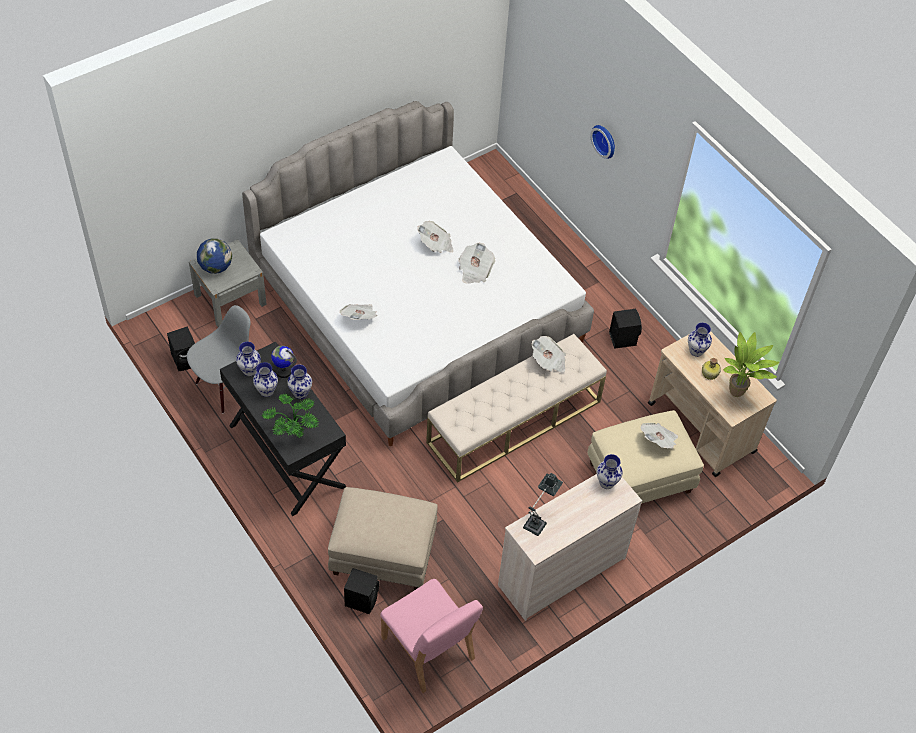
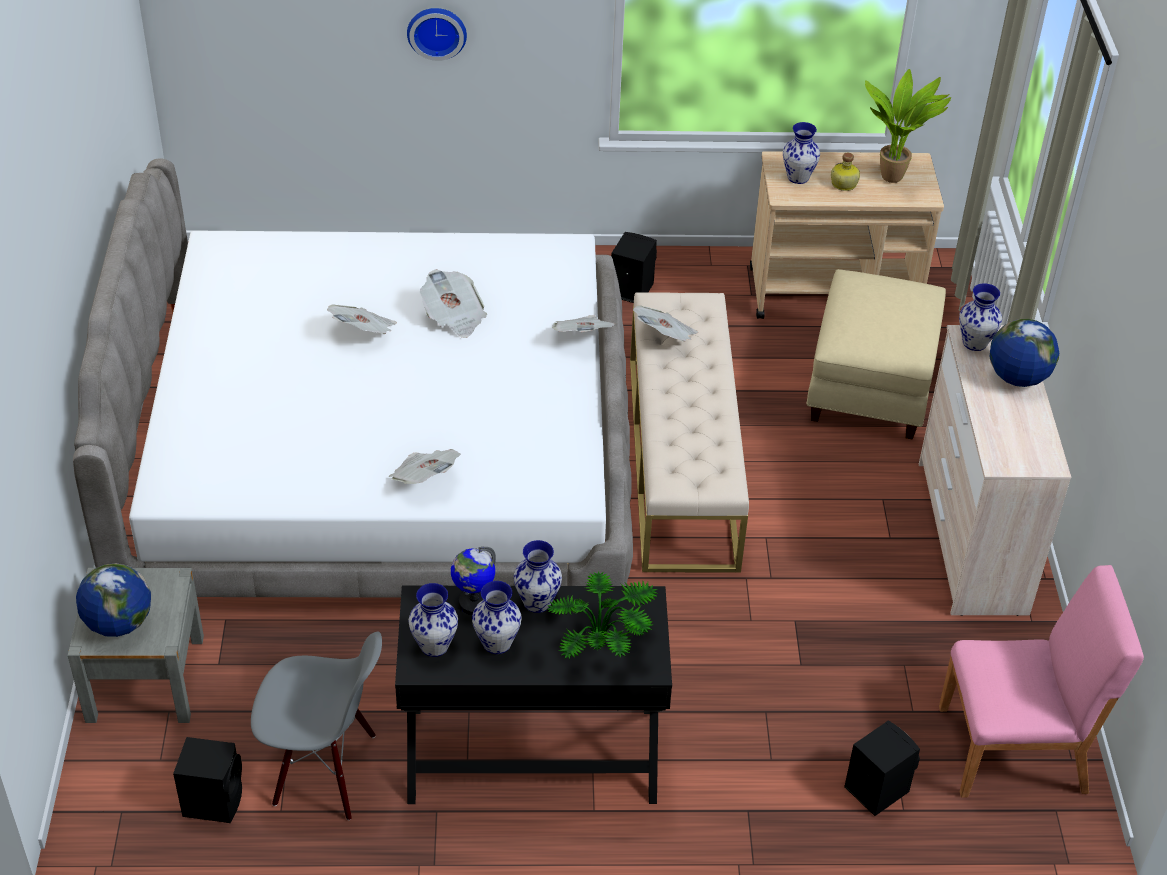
camera: 55 degrees left, 10 degrees down
(226, 387) = (324, 771): grey chair -> grey chair turned 105 degrees clockwise
(382, 554) = (809, 722): beige ottoman -> none
(537, 521) = (997, 439): table lamp -> none
(594, 512) = (1017, 378): none -> globe
(658, 441) = (885, 300): newspaper -> newspaper (583, 337)

